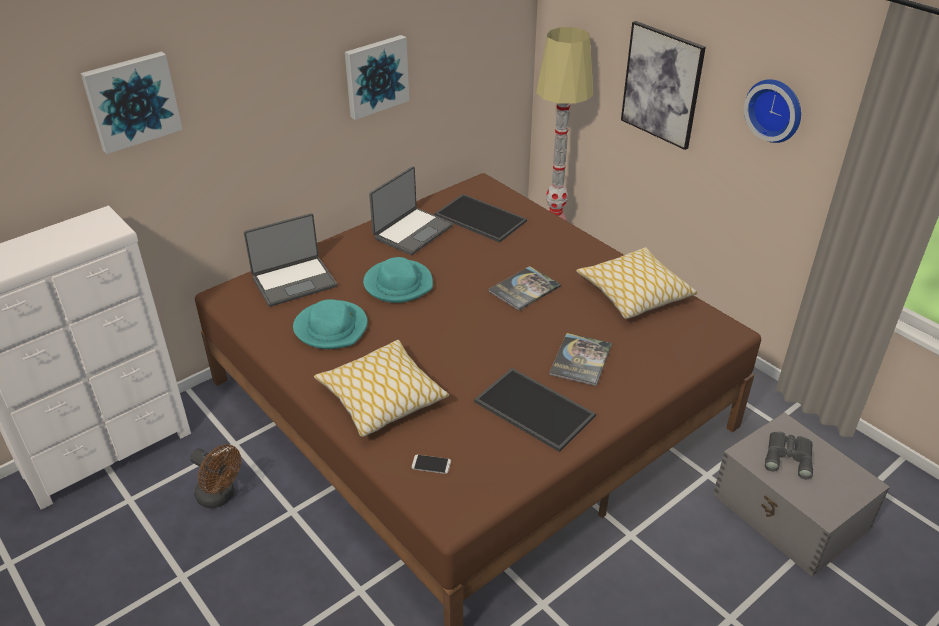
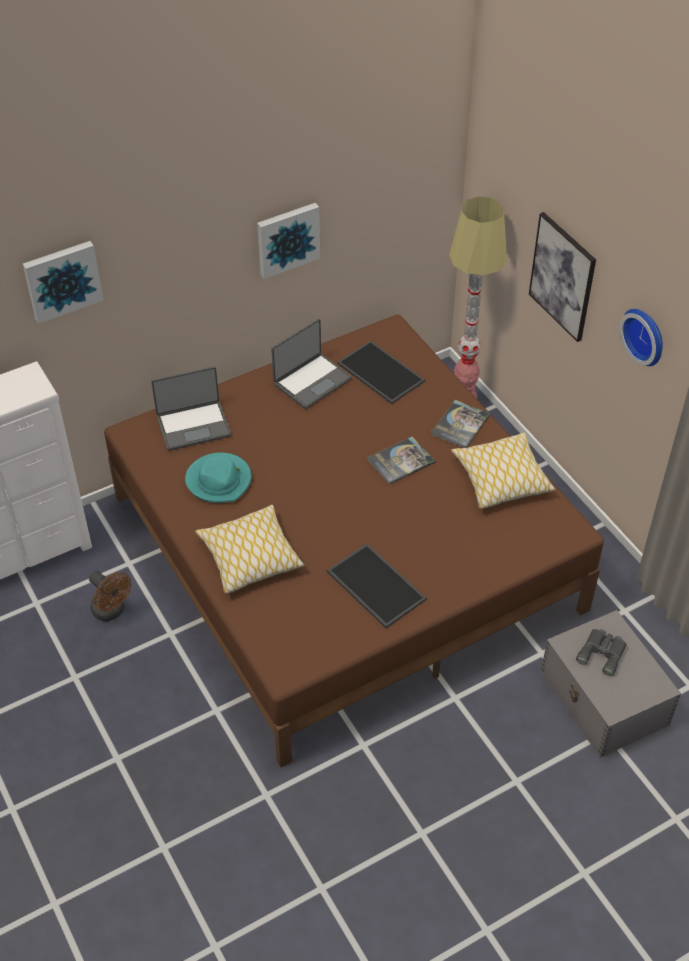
camera: 10 degrees right, 10 degrees up
(398, 284) = (287, 440): turquoise hat -> none
(431, 464) = (278, 624): phone -> none
(580, 360) = (430, 543): book -> book (460, 425)

